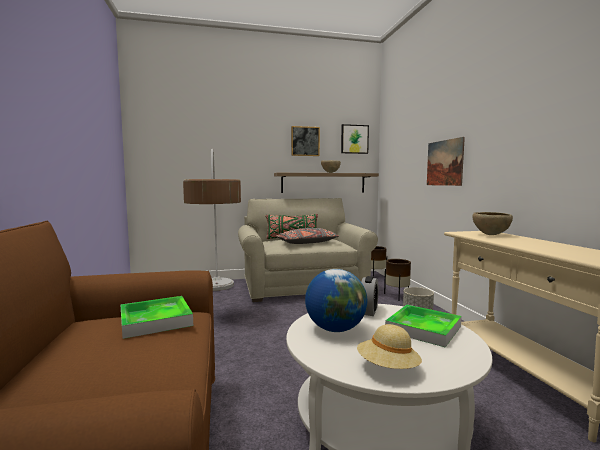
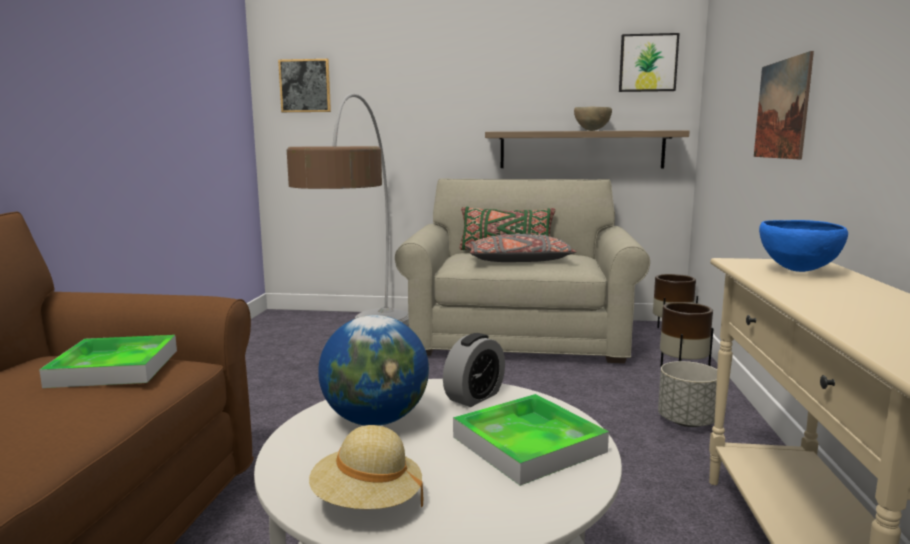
camera: 20 degrees right, 5 degrees up
(305, 141) = (547, 71): picture -> picture (305, 86)
(490, 235) = (797, 271): brown bowl -> blue bowl

